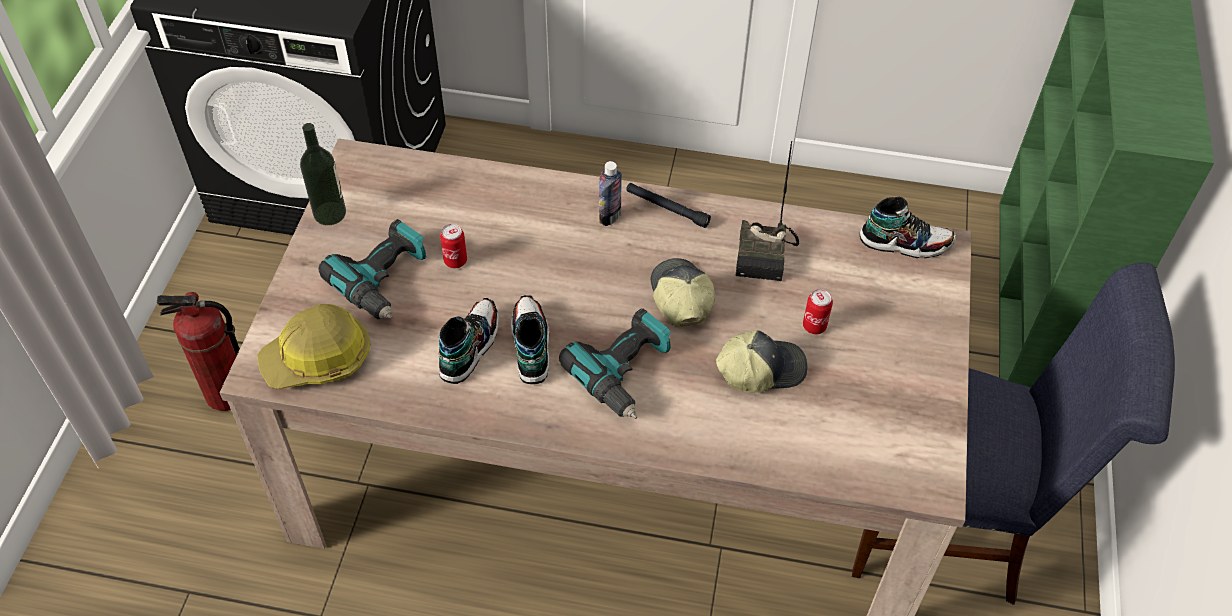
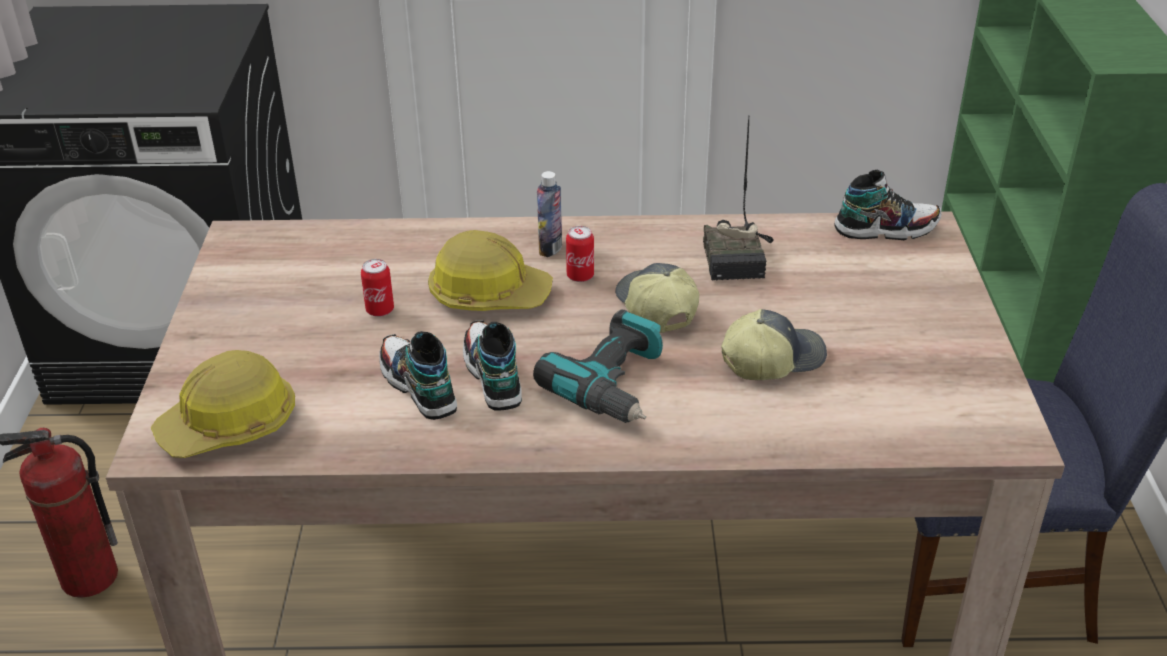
camera: 10 degrees left, 15 degrees down
(330, 213) = (216, 287): bottle -> none
(385, 280) = (298, 339): power drill -> none
(469, 347) = (418, 387): shoe -> shoe turned 45 degrees counterclockwise
(547, 258) = (489, 294): none -> hard hat
(667, 208) = (613, 233): black flashlight -> none
(814, 326) = (817, 313): can -> can (580, 276)

